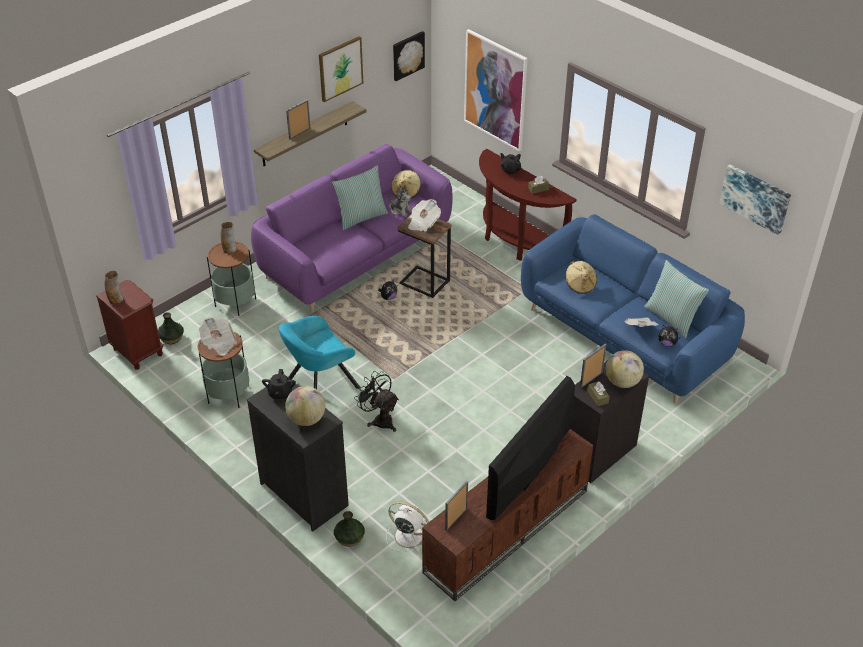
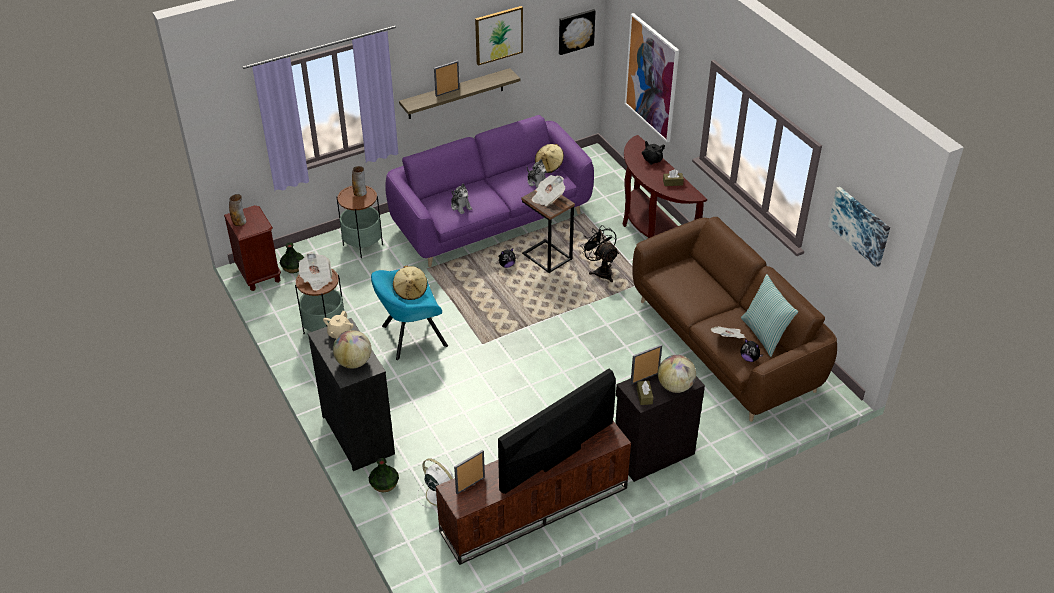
camera: 15 degrees right, 0 degrees up
(280, 393) = (339, 334): black teapot -> beige teapot
(334, 246) = (461, 206): none -> plush toy
(361, 217) = (497, 183): pillow -> none
(380, 419) = (454, 380): black fan -> black fan (601, 271)
(580, 285) = (684, 285): beige hat -> beige hat (411, 291)
(624, 336) = (724, 345): blue sofa -> brown sofa

